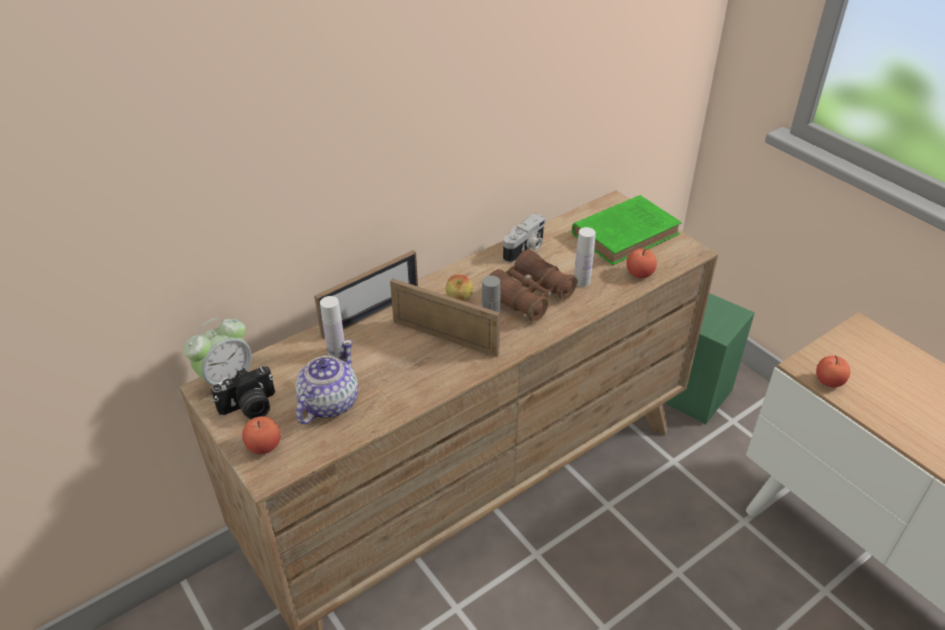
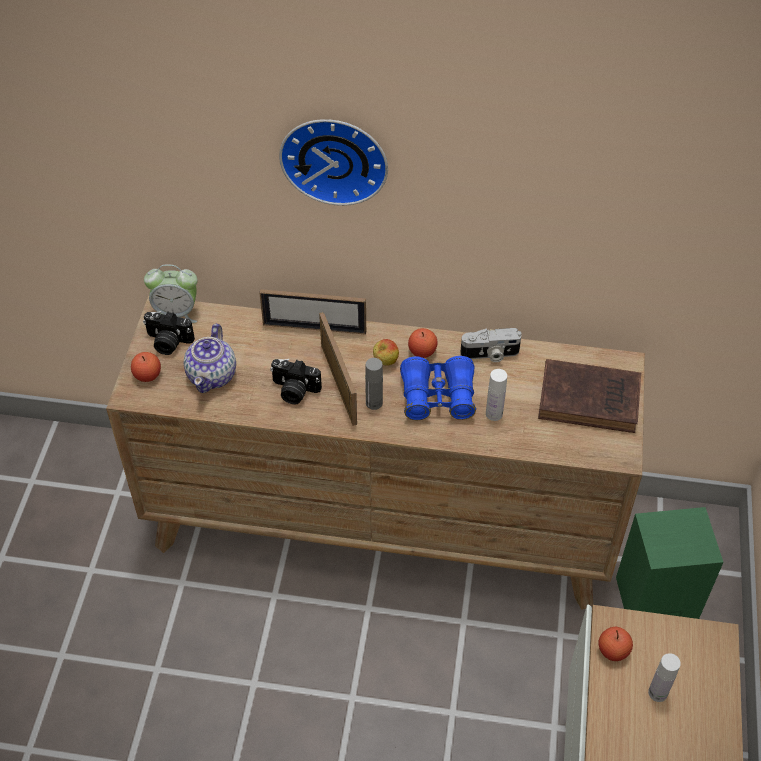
camera: 45 degrees right, 10 degrees up
(328, 403) = (212, 375): teapot -> teapot turned 120 degrees clockwise
(336, 352) = (259, 341): white bottle -> white bottle (657, 693)
(354, 95) = (335, 157): none -> wall clock
(416, 366) = (294, 391): none -> camera
(529, 297) = (438, 397): brown binoculars -> blue binoculars
(627, 233) = (592, 400): green book -> brown book
(639, 274) = (548, 442): apple -> apple (422, 351)

